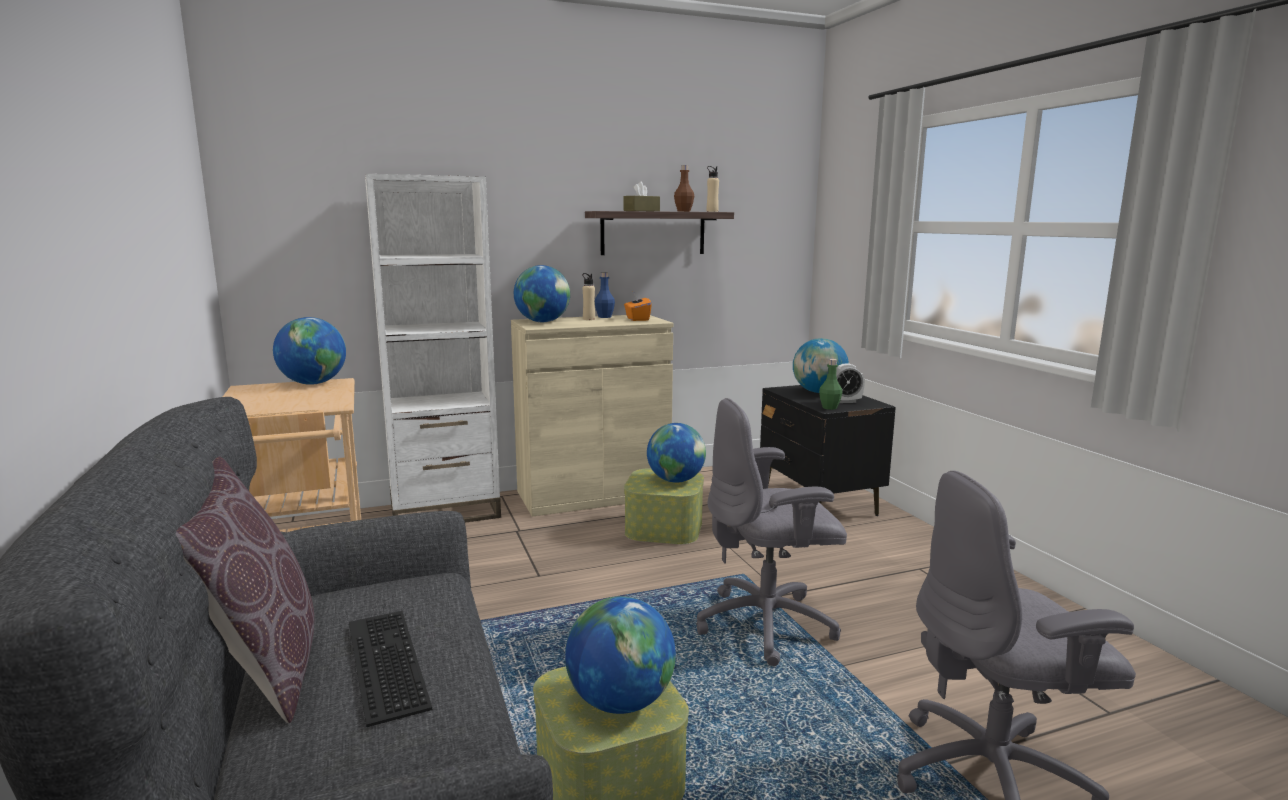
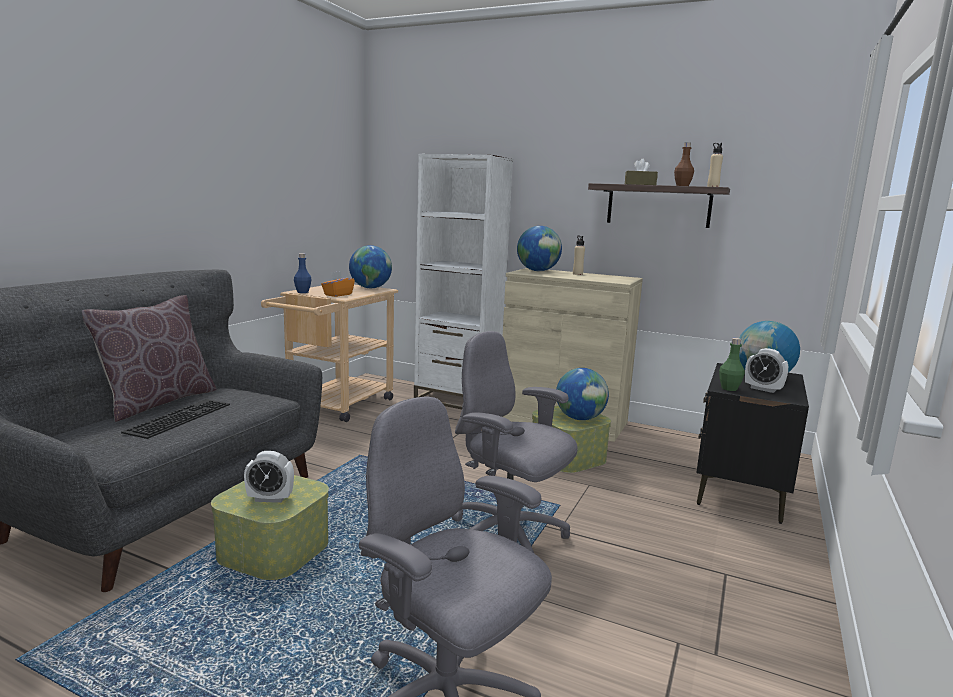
camera: 45 degrees right, 0 degrees up
(604, 317) = (596, 275): blue bottle -> blue bottle (303, 292)
(620, 702) = (270, 499): globe -> alarm clock
(637, 319) = (613, 279): orange tissue box -> orange tissue box (338, 295)

